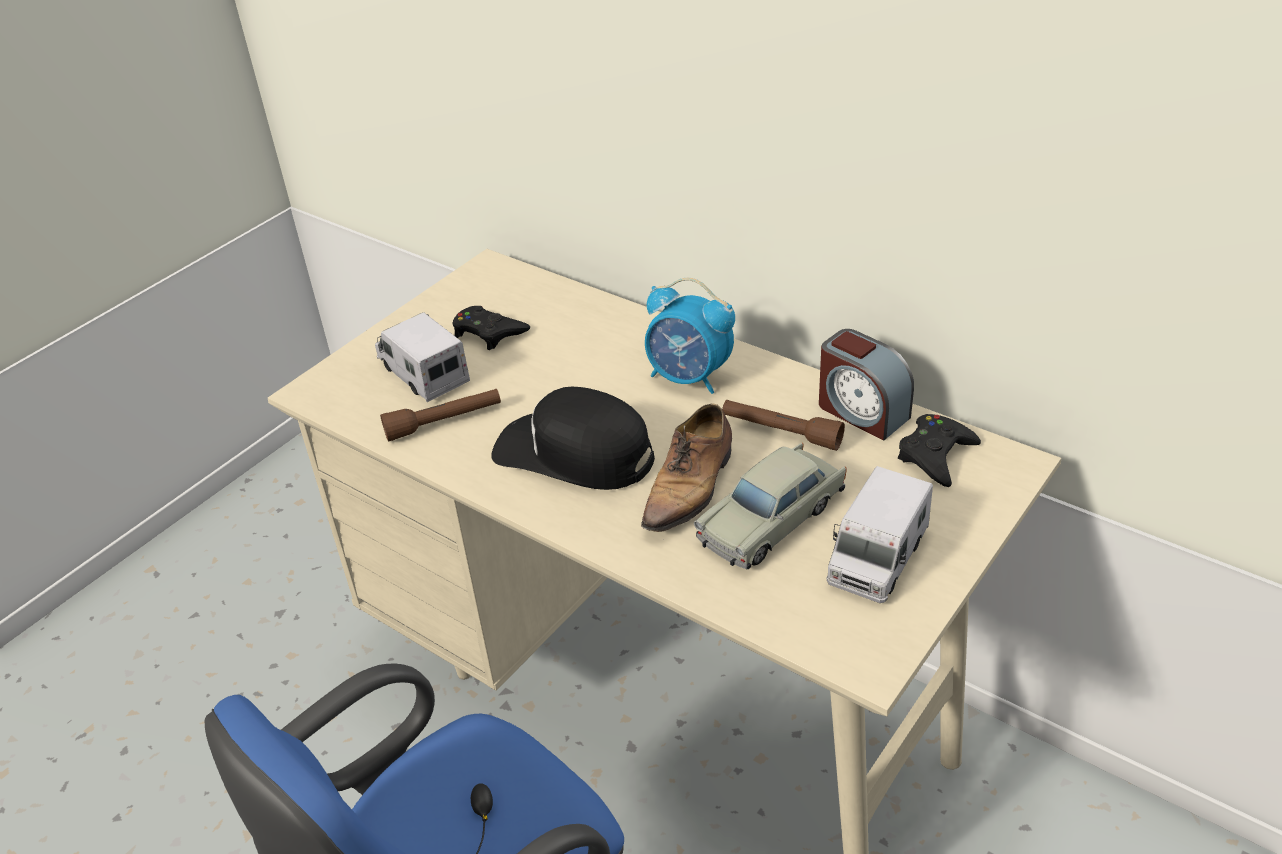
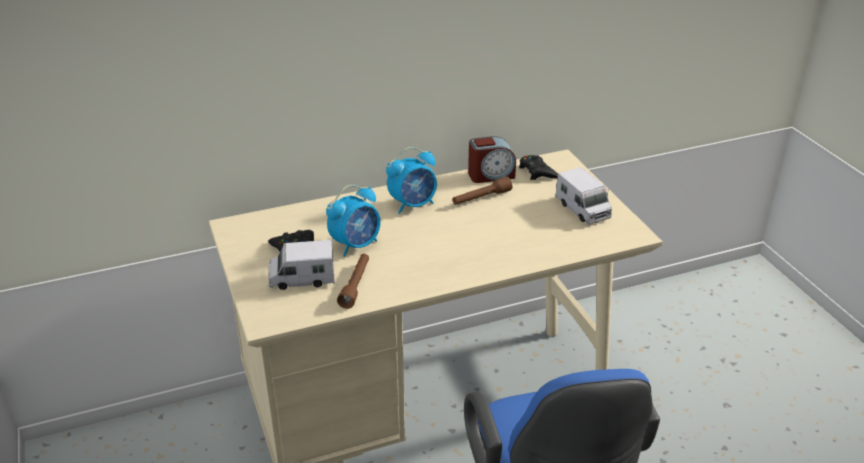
camera: 60 degrees left, 5 degrees down
(538, 378) = (356, 245): none -> alarm clock
(574, 453) = (430, 255): black cap -> none
(690, 486) = (491, 234): shoe -> none
(772, 520) = (535, 223): beige toy car -> none

